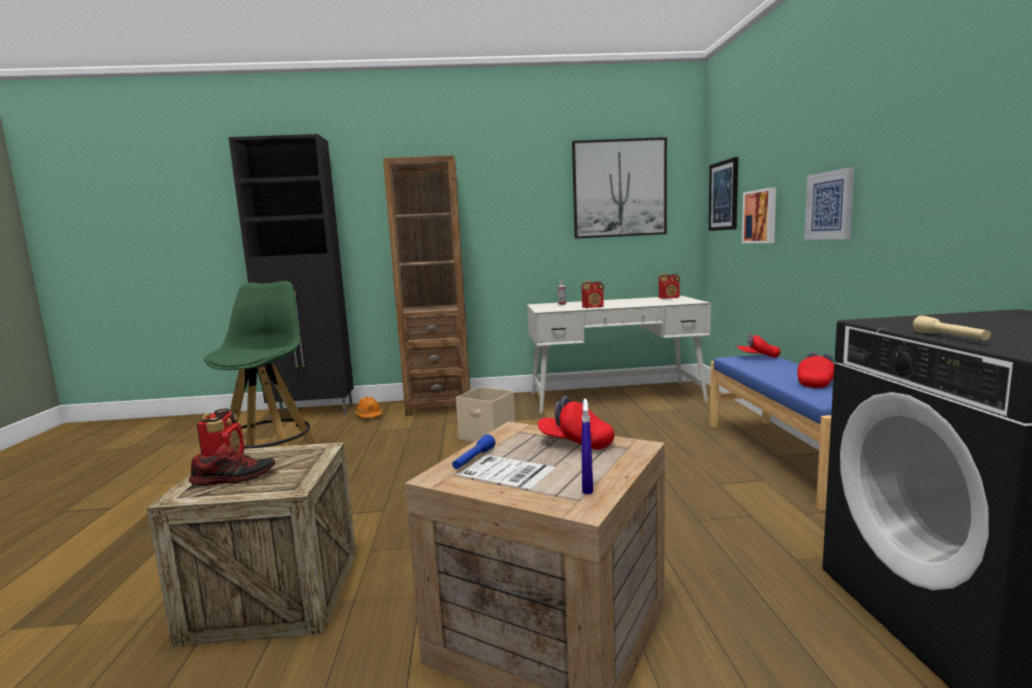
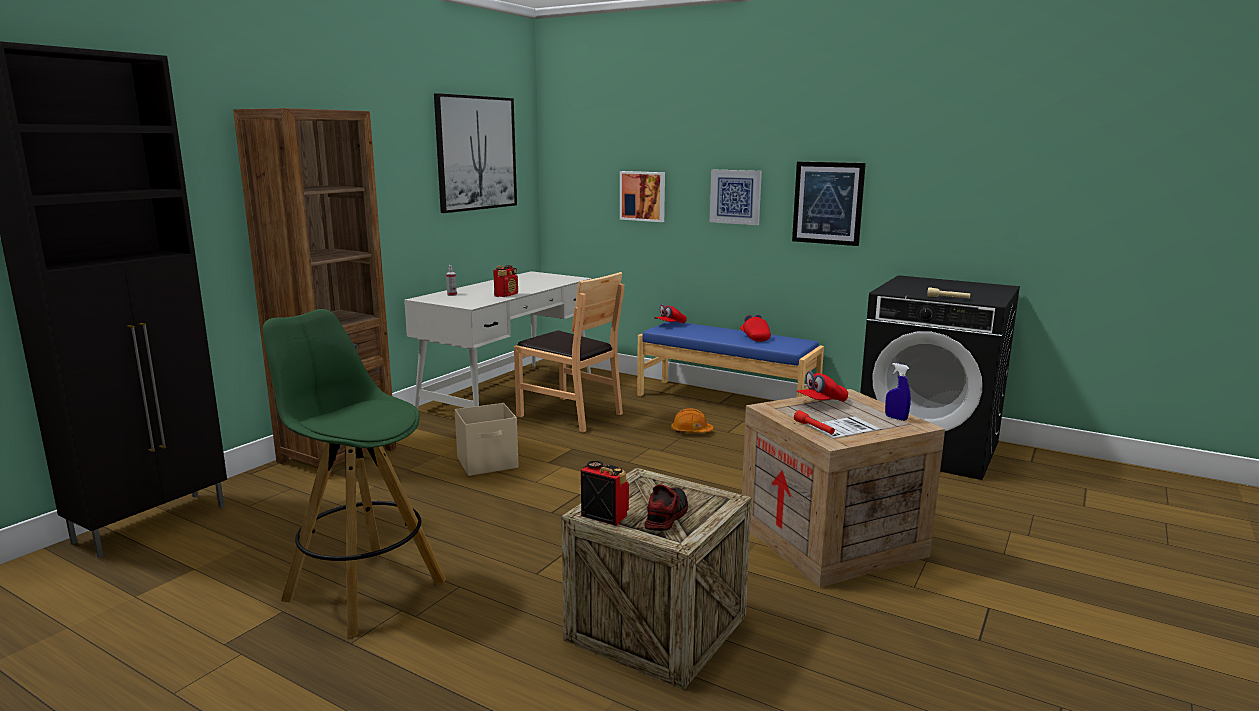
camera: 55 degrees left, 5 degrees up
(369, 415) = (270, 495): orange hard hat -> orange hard hat (691, 431)
(473, 460) = (814, 428): blue flashlight -> red flashlight
(618, 423) = (570, 414): none -> brown chair
(669, 298) = (533, 275): radio -> none
(724, 196) = (578, 168): picture -> picture (828, 203)

